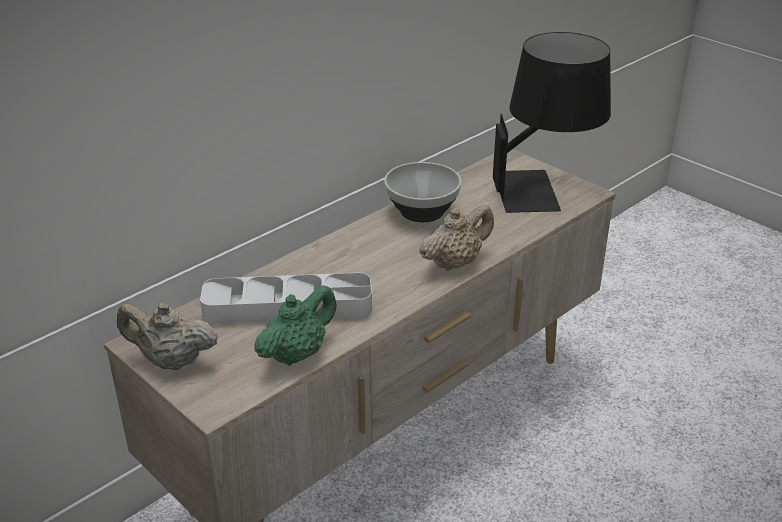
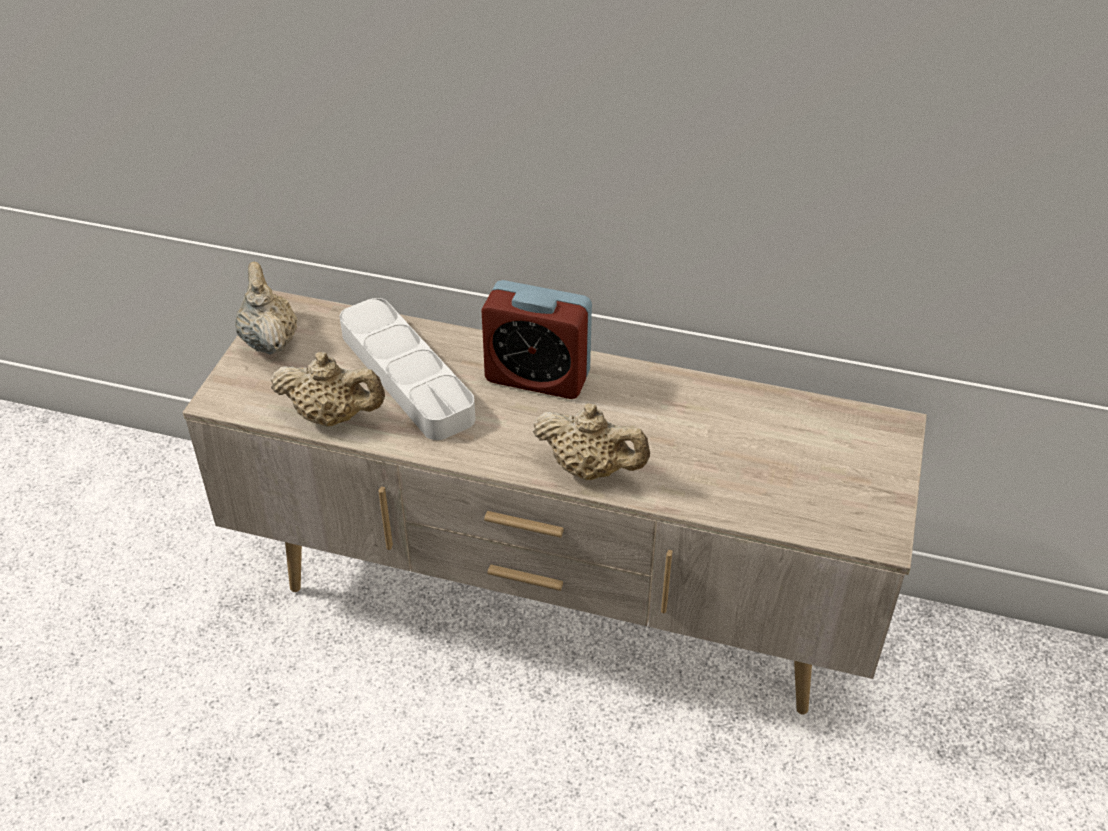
camera: 60 degrees right, 10 degrees up
(297, 353) = (333, 416): green teapot -> beige teapot
(348, 254) = (537, 377): none -> alarm clock
(421, 212) = (676, 398): bowl -> none
(544, 189) = (843, 490): black table lamp -> none

